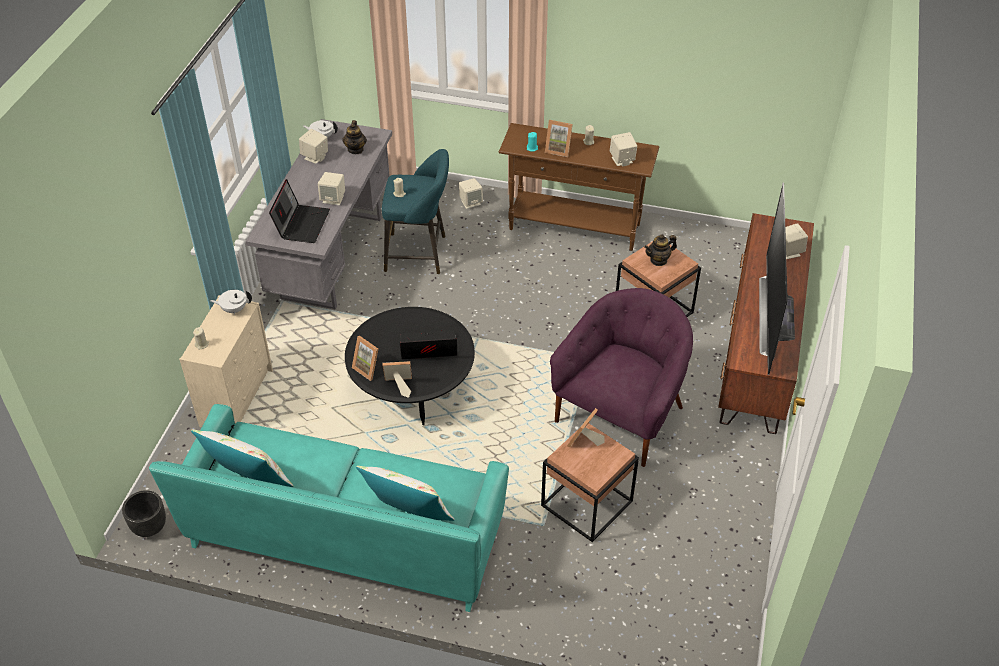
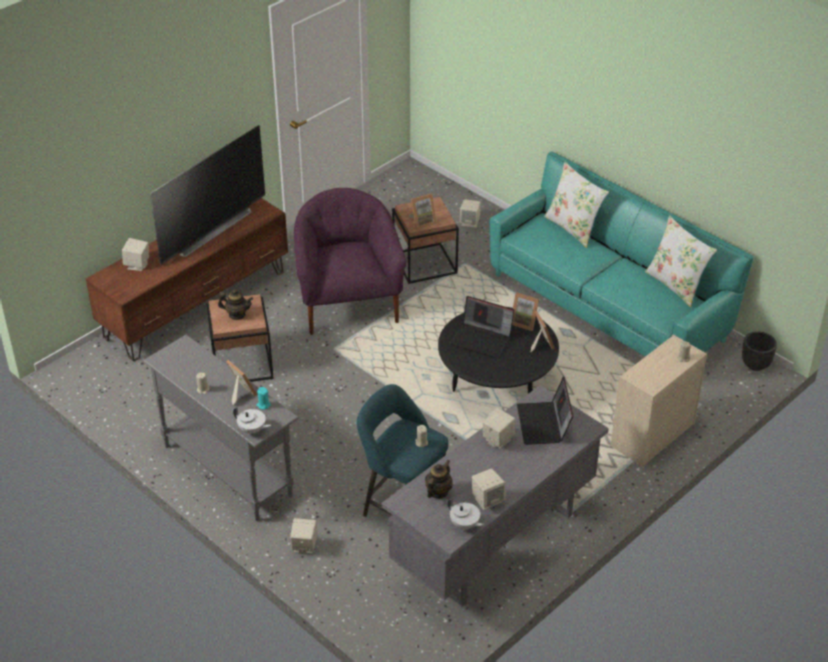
camera: 150 degrees left, 5 degrees down
(234, 309) = (644, 378): white teapot -> white teapot (252, 430)
(302, 223) = (544, 424): laptop -> laptop turned 45 degrees counterclockwise
(575, 227) = (227, 470): brown console table -> grey console table
(621, 414) = (348, 304): purple armchair -> purple armchair turned 105 degrees clockwise
(622, 160) = (194, 357): beige speaker -> beige speaker (470, 222)

